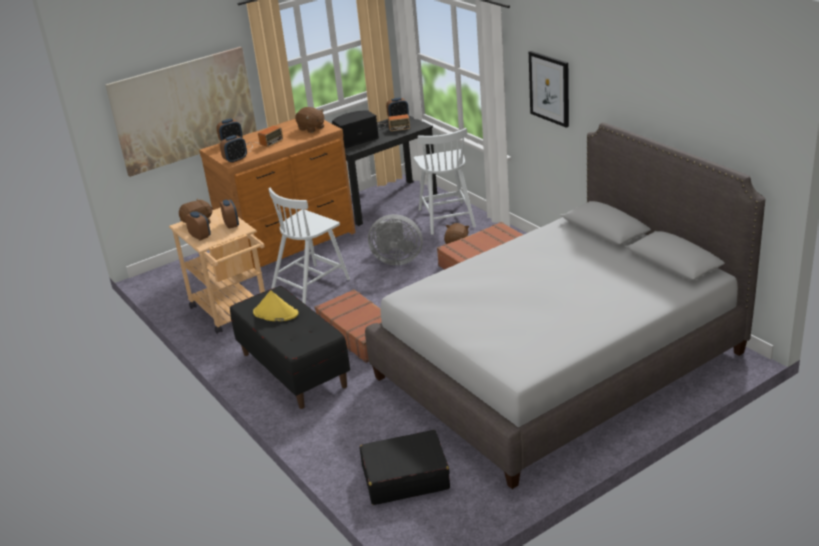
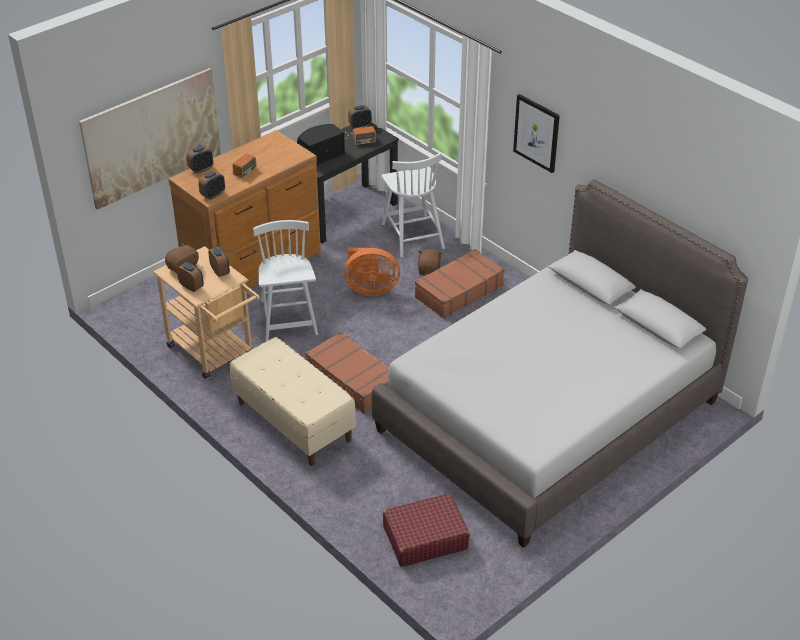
camera: 10 degrees left, 10 degrees up
(275, 313) = (279, 371): yellow hat -> none
(293, 370) = (293, 422): black bench -> beige bench
(311, 128) = (283, 153): brown plush toy -> none
(311, 284) = (288, 319): white chair -> white chair turned 135 degrees clockwise
(396, 260) = (370, 289): grey fan -> orange fan
(405, 477) = (425, 538): black suitcase -> red suitcase

